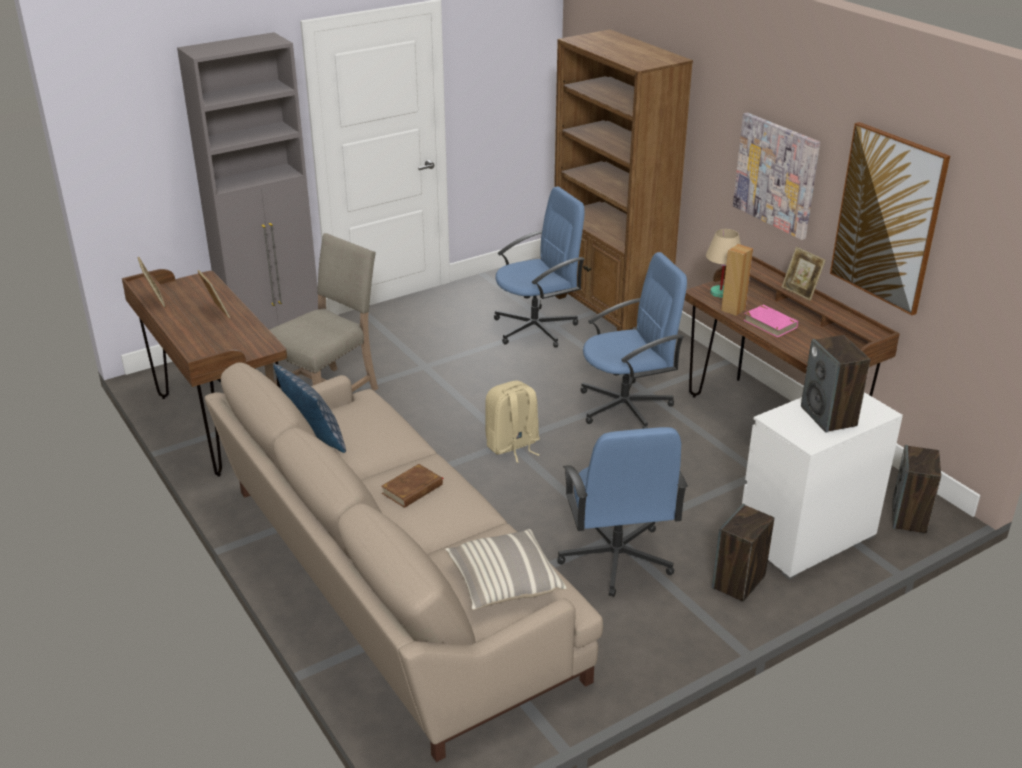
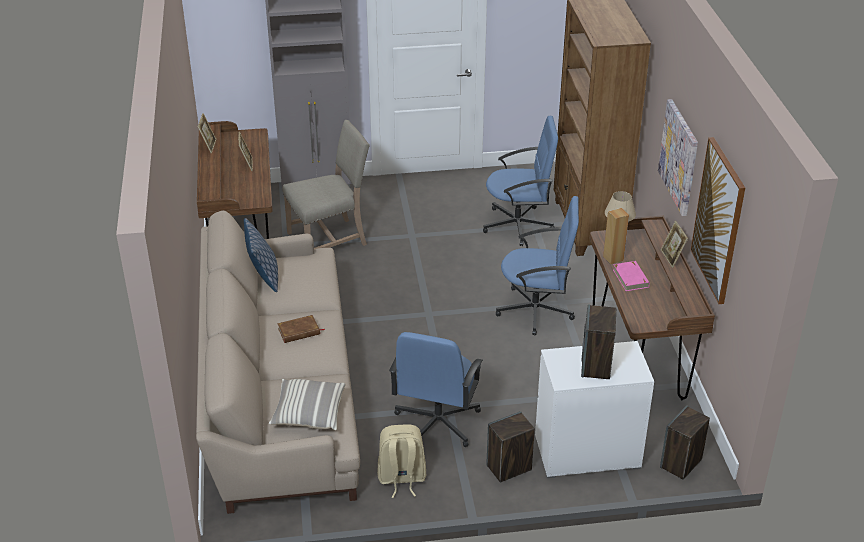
camera: 25 degrees right, 5 degrees up
(512, 446) = (428, 317): beige backpack -> beige backpack (401, 478)

